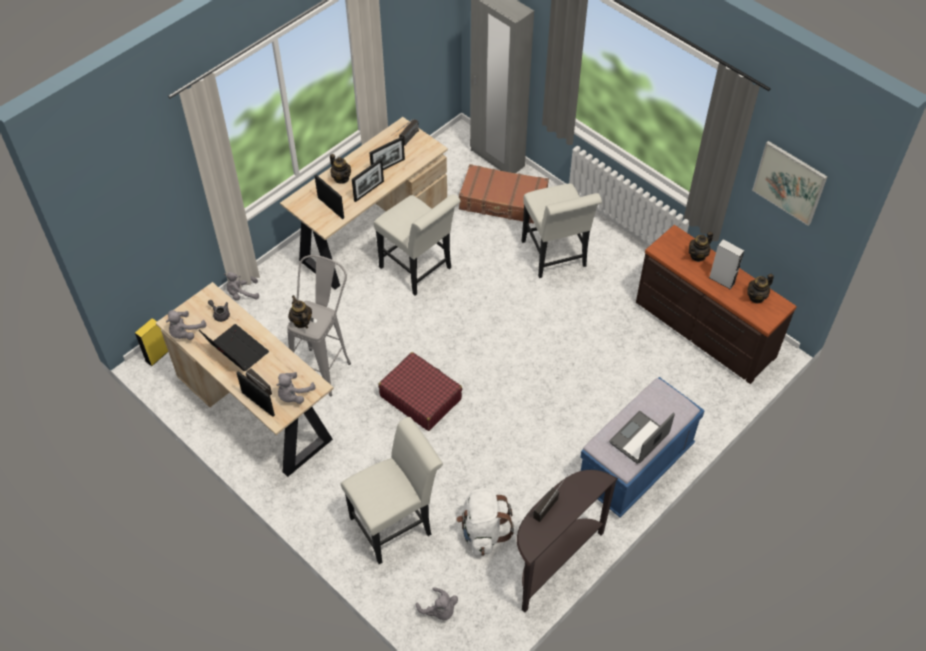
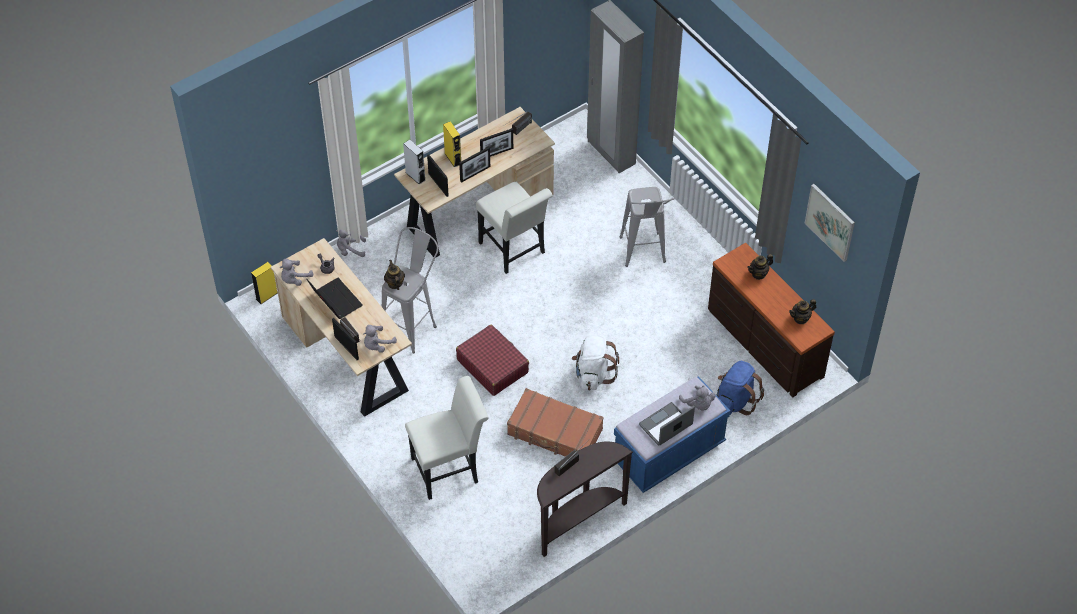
camera: 10 degrees right, 0 degrees up
(341, 178) = (453, 158): teapot -> yellow speaker
(439, 610) = (472, 544): grey plush toy -> grey plush toy (698, 404)
(482, 531) = (522, 487): white backpack -> white backpack (593, 374)
(503, 202) = (607, 196): brown suitcase -> brown suitcase (555, 432)
(555, 257) = (643, 256): white chair -> grey stool
(691, 396) = (735, 400): none -> blue backpack
(721, 280) = (774, 299): grey speaker -> grey speaker (415, 176)

